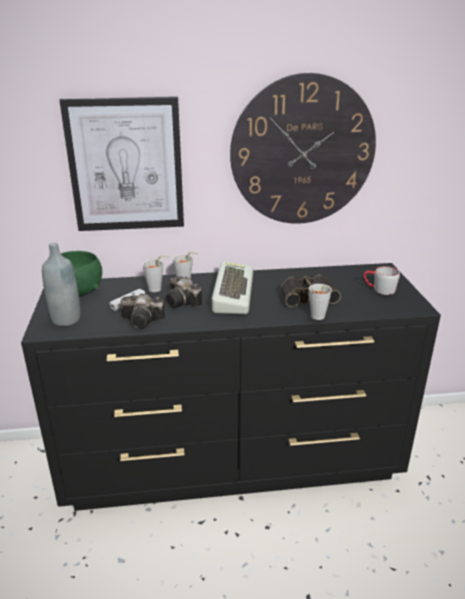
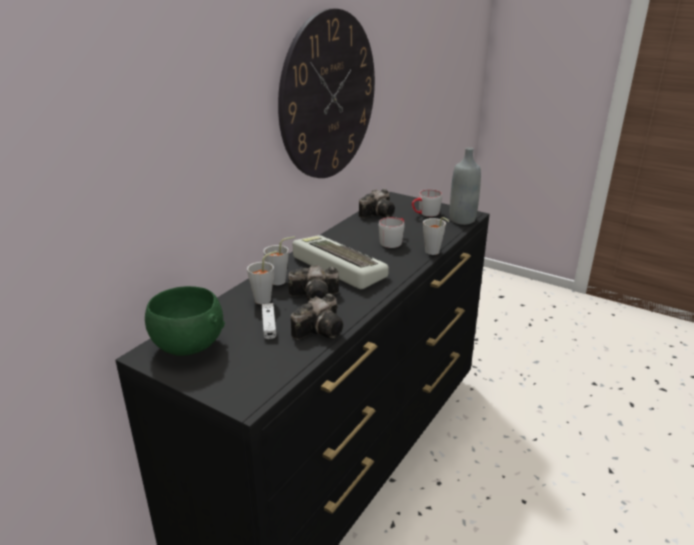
camera: 50 degrees left, 0 degrees up
(66, 319) = (244, 376): grey bottle -> grey bottle (462, 220)
(126, 165) = (187, 154): picture -> none
(307, 296) = (393, 241): binoculars -> grey mug
(342, 274) = (379, 213): none -> camera

